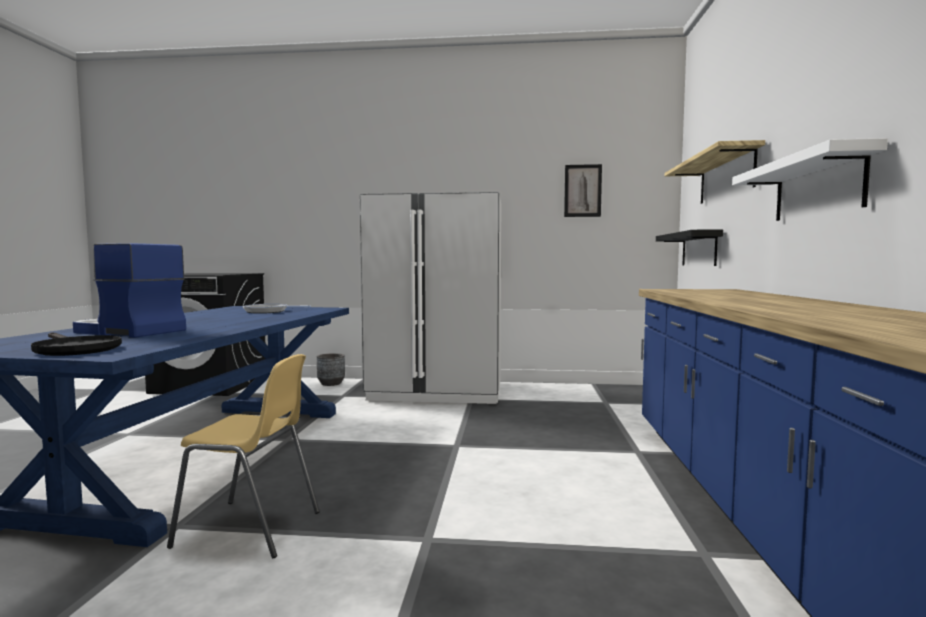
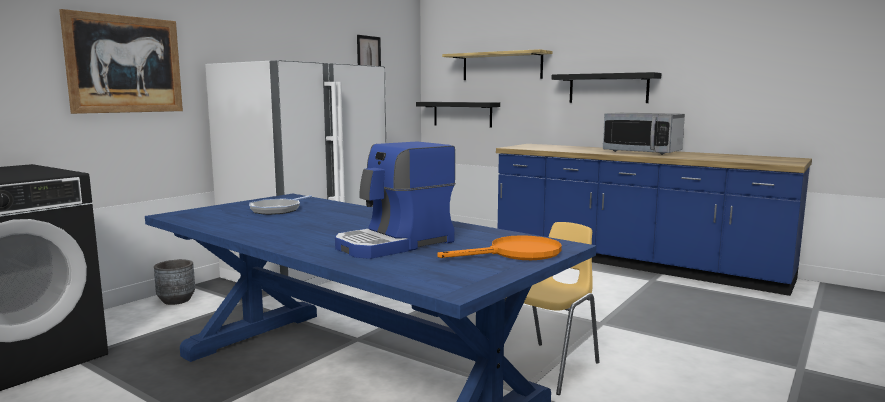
camera: 60 degrees left, 5 degrees up
(74, 349) = (516, 254): black frying pan -> orange frying pan
(326, 209) = (125, 64): none -> picture
(793, 303) = (642, 152): none -> microwave
(817, 187) = (608, 88): white shelf -> black shelf

